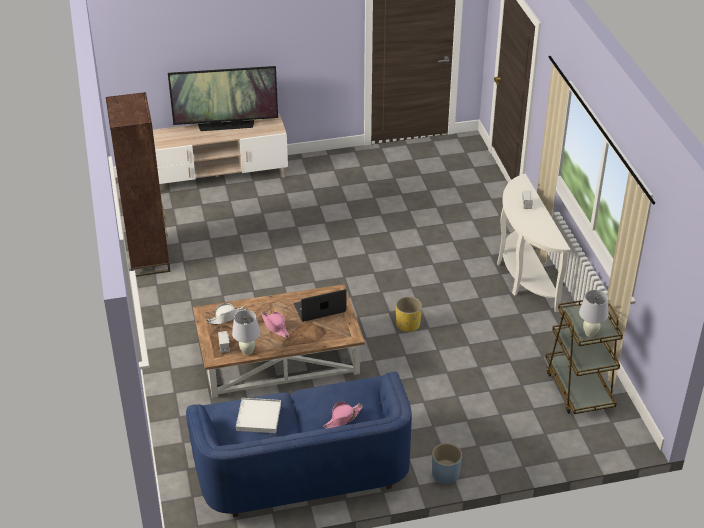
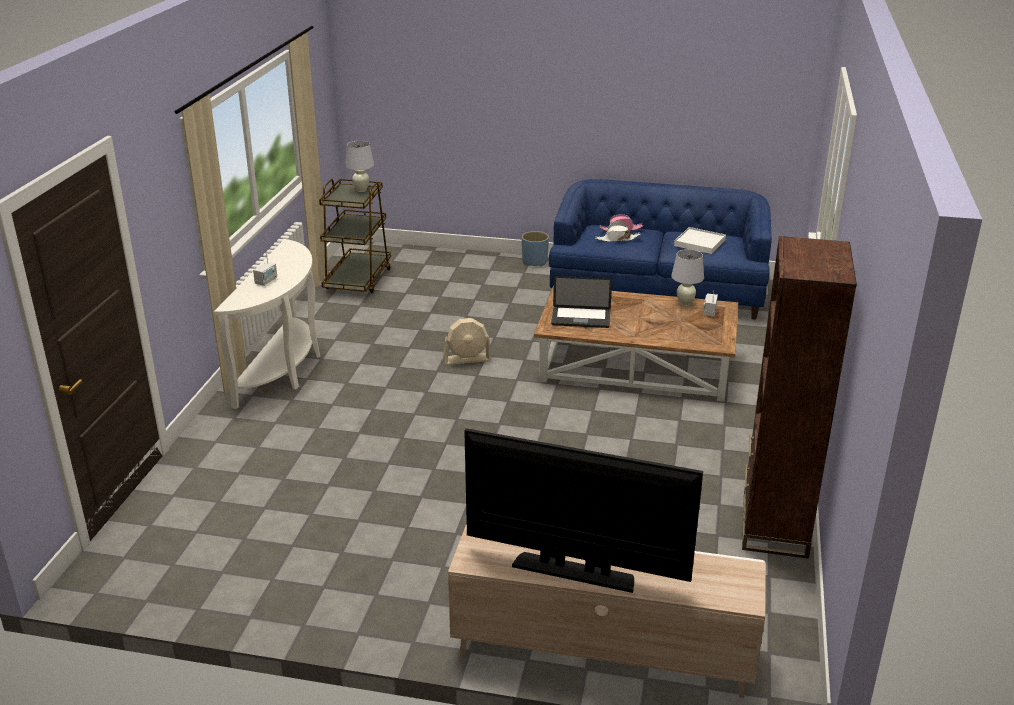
camera: 155 degrees left, 10 degrees down
(226, 317) = (696, 335): white hat -> white hat (617, 239)
(275, 326) = (642, 315): pink hat -> none
(408, 325) = (467, 359): yellow planter -> beige fan

